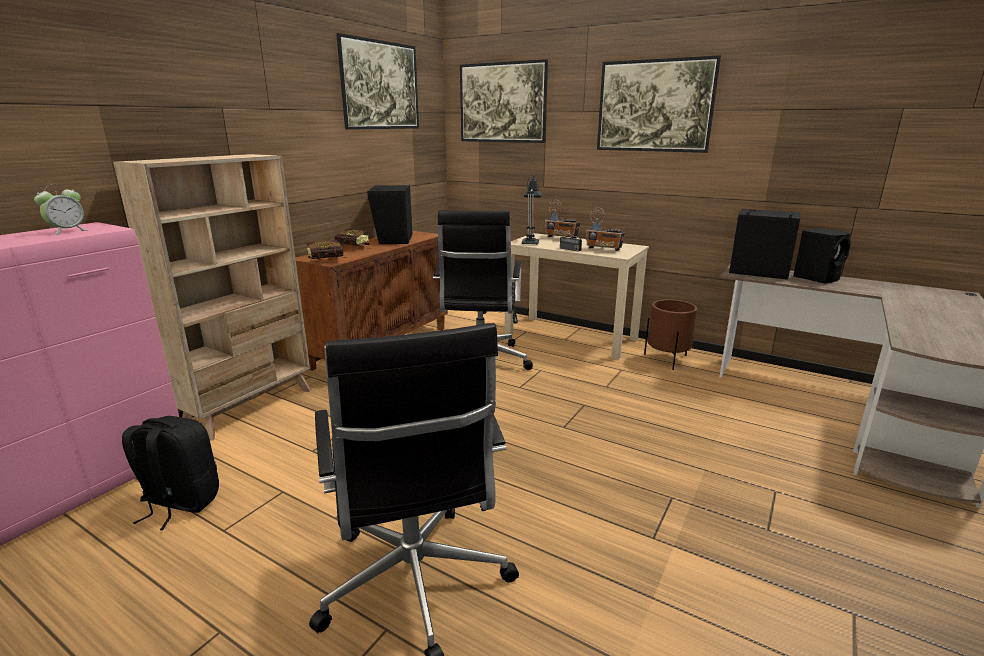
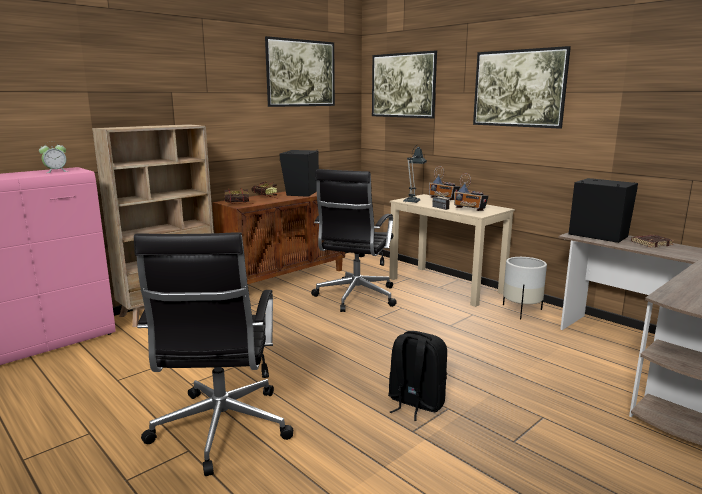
camera: 15 degrees right, 5 degrees down
(180, 503) = (98, 361): black backpack -> black backpack (415, 403)
(667, 359) = (521, 311): brown planter -> white planter
(817, 278) = (651, 243): black speaker -> brown book

